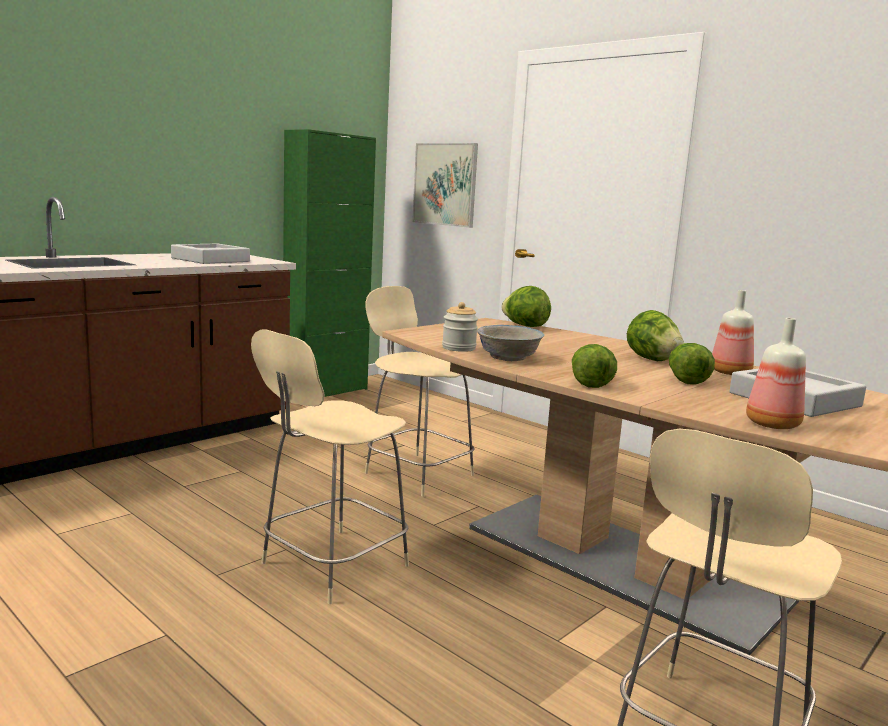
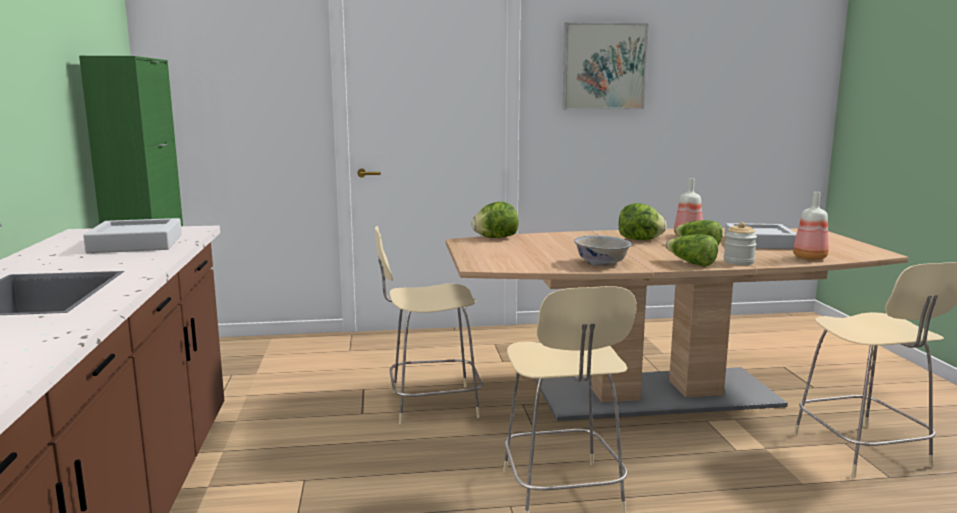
camera: 50 degrees left, 0 degrees up
(445, 184) = (242, 109): picture -> picture (604, 66)
(459, 348) = (556, 267): jar -> jar (738, 262)

